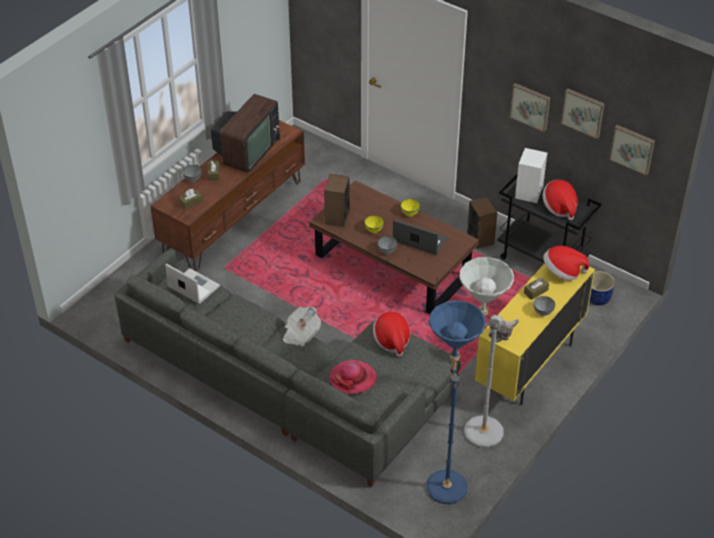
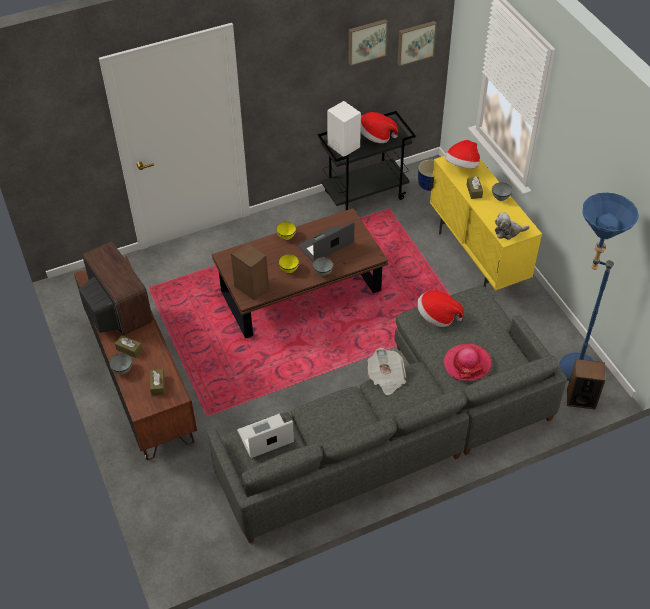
camera: 60 degrees left, 5 degrees up
(474, 433) = (529, 324): grey floor lamp -> none
(480, 238) = (310, 219): speaker -> speaker (581, 398)
(501, 332) = (508, 232): plush toy -> plush toy turned 90 degrees clockwise
(530, 106) = (315, 71): picture -> none

